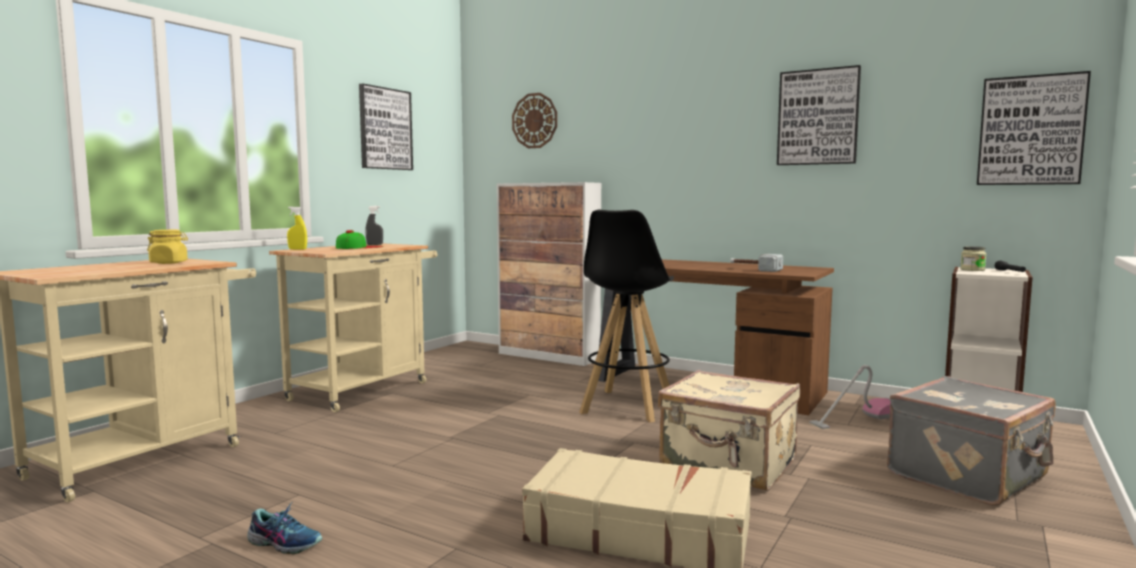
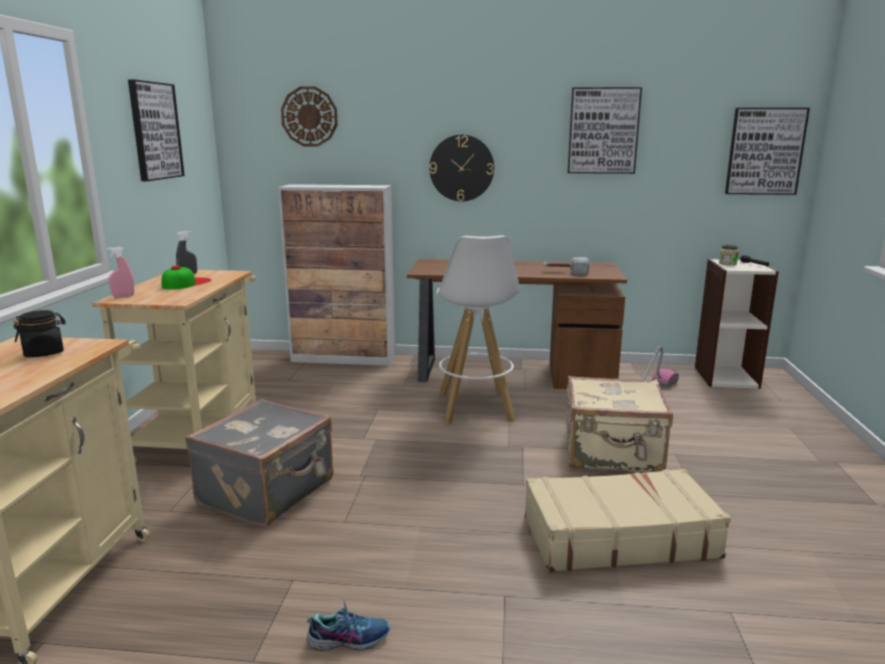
camera: 25 degrees left, 10 degrees up
(169, 263) = (44, 353): yellow jar -> black jar
(297, 249) = (123, 296): yellow spray bottle -> pink spray bottle
(627, 406) = (475, 407): black stool -> white stool
(668, 164) = (461, 168): none -> wall clock
(969, 476) = (764, 429): grey suitcase -> grey suitcase (268, 492)

